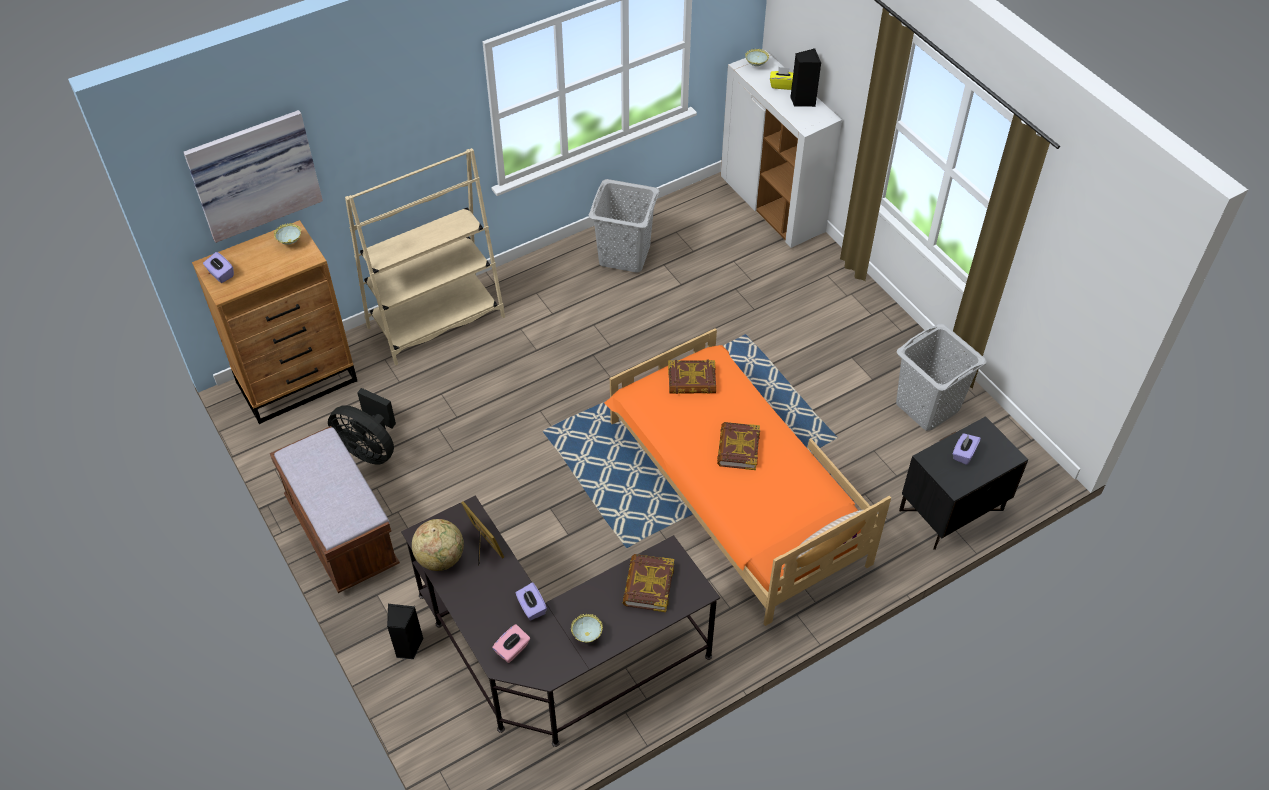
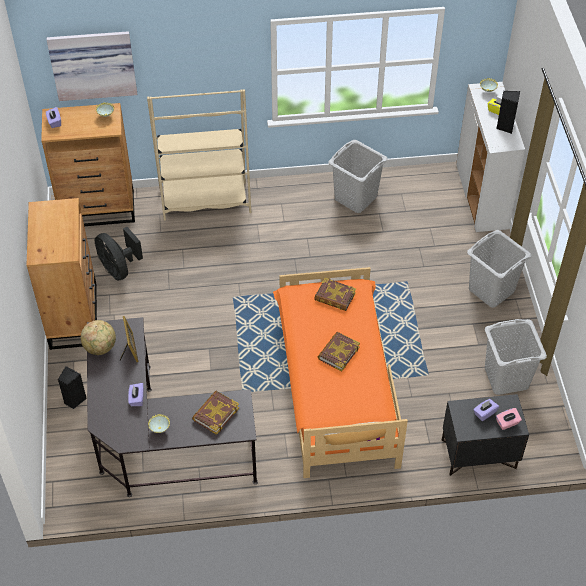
camera: 25 degrees right, 0 degrees up
(342, 533) = (73, 315): brown bench -> brown dresser
(512, 649) = (111, 419): pink tissue box -> pink tissue box (507, 423)
(848, 310) = (491, 290): none -> grey laundry basket

